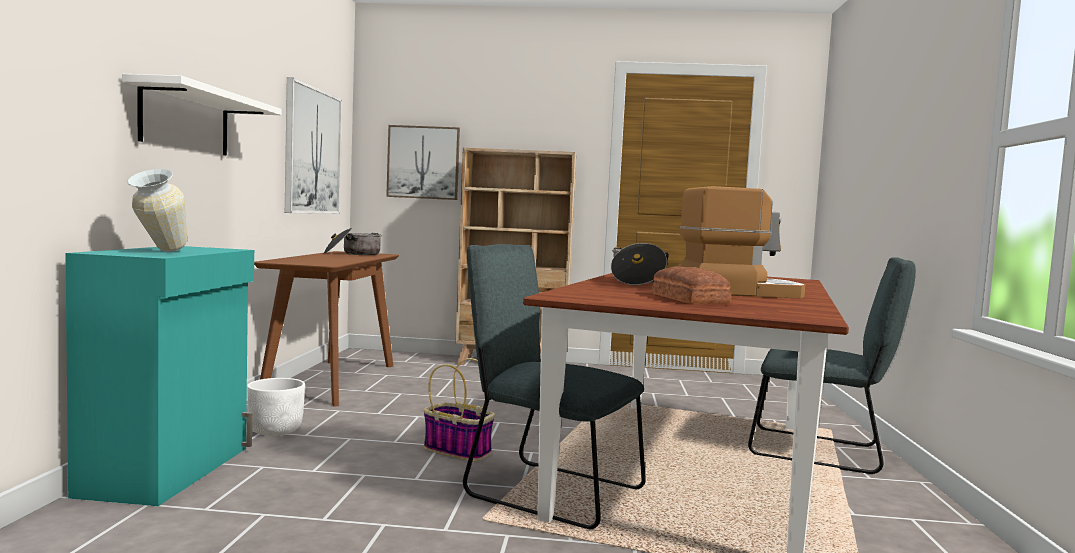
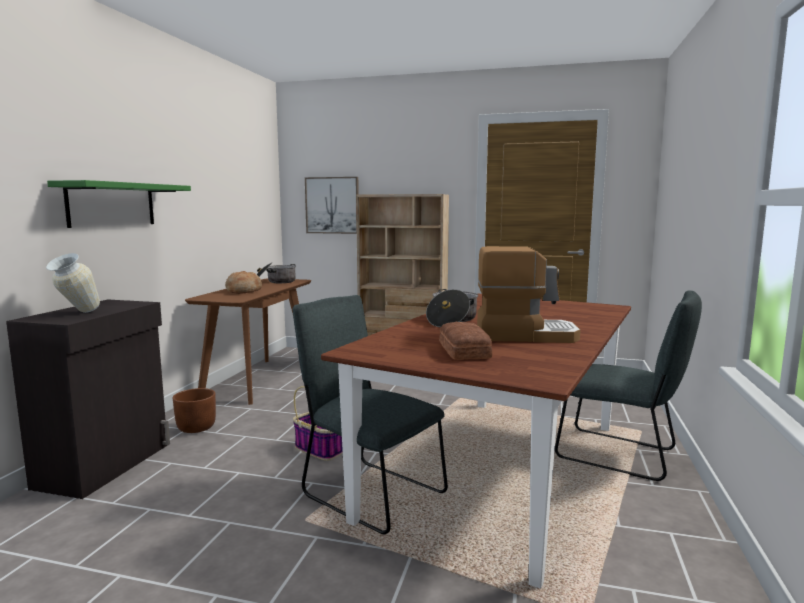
camera: 10 degrees right, 5 degrees up
(170, 470) = (106, 465): turquoise cabinet -> black cabinet
(186, 120) = (112, 204): white shelf -> green shelf
(276, 430) = (196, 428): white planter -> brown planter
(312, 151) = (239, 206): picture -> none
(323, 258) = (243, 291): none -> bread

